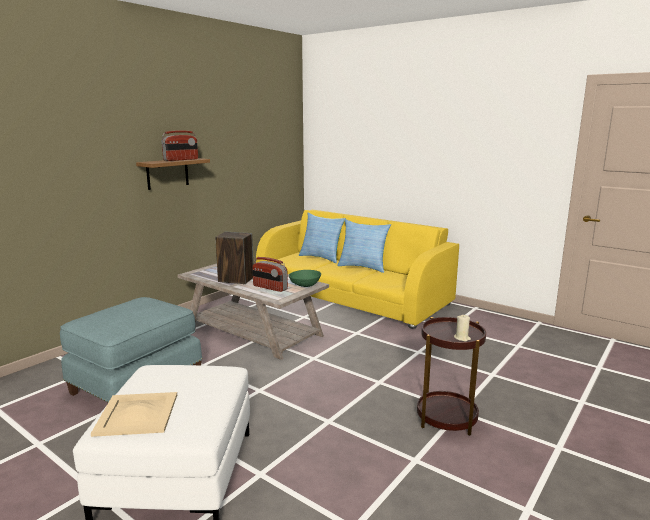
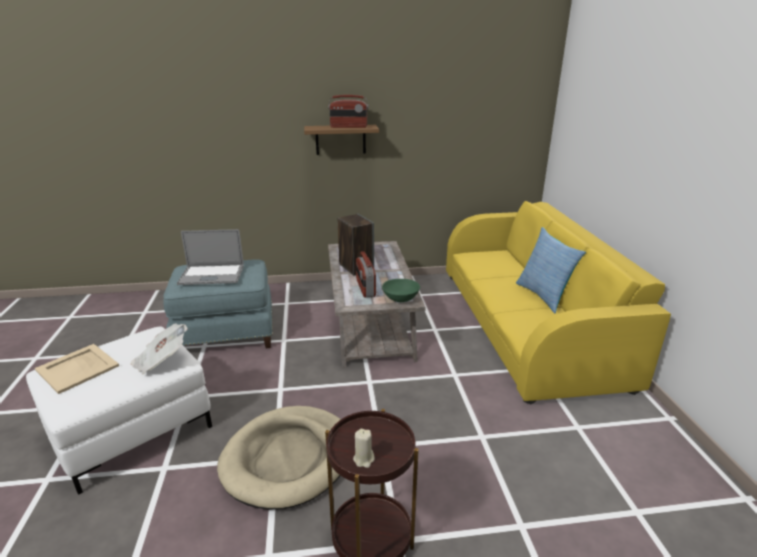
camera: 45 degrees right, 10 degrees up
(129, 315) = (211, 275): none -> laptop
(209, 376) = (161, 360): none -> newspaper
(321, 257) = (519, 265): pillow -> none
(338, 417) = (288, 458): none -> beige dog bed

